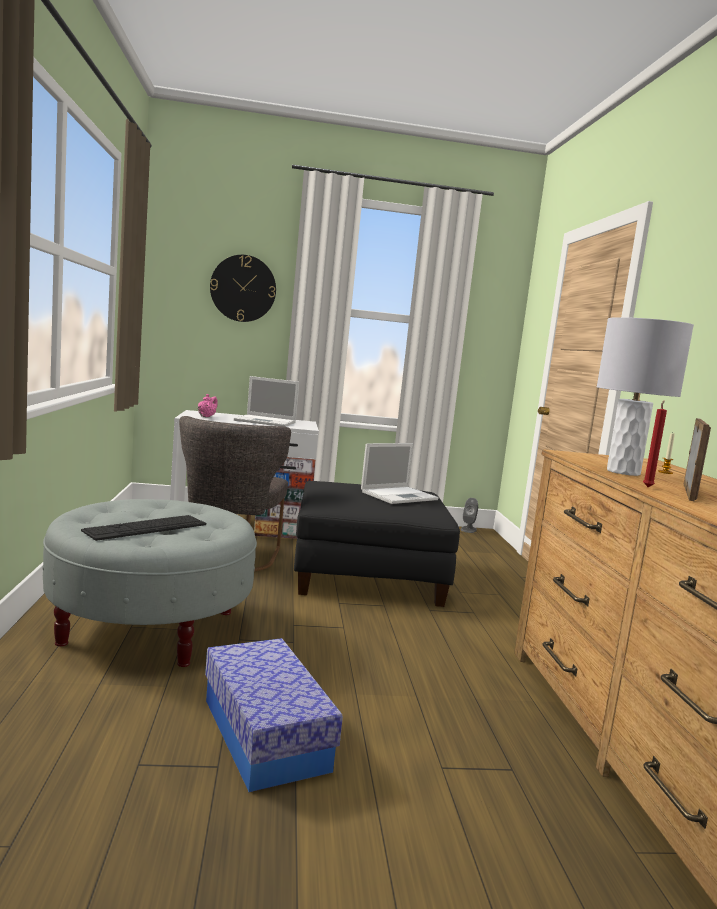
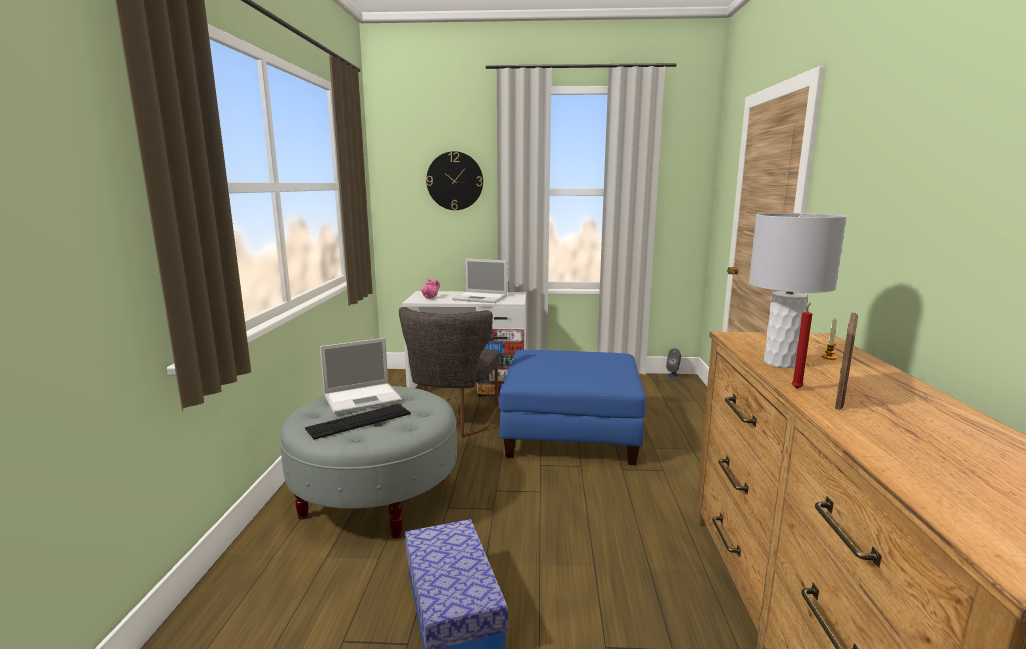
camera: 10 degrees right, 5 degrees up
(367, 574) = (570, 432): black ottoman -> blue ottoman
(400, 495) = (594, 363): laptop -> laptop (364, 398)

